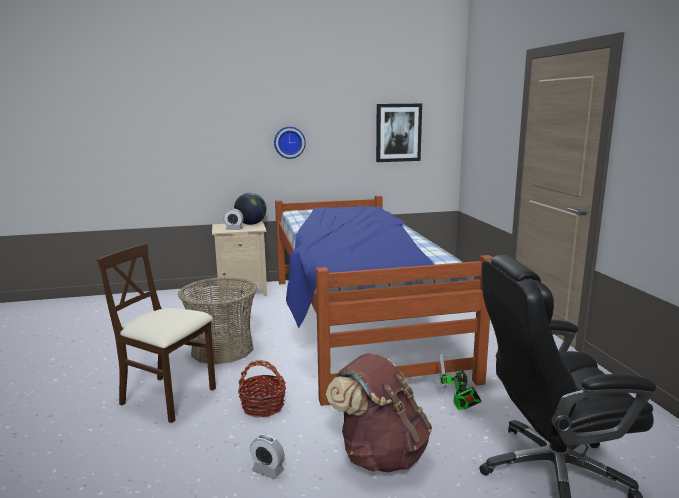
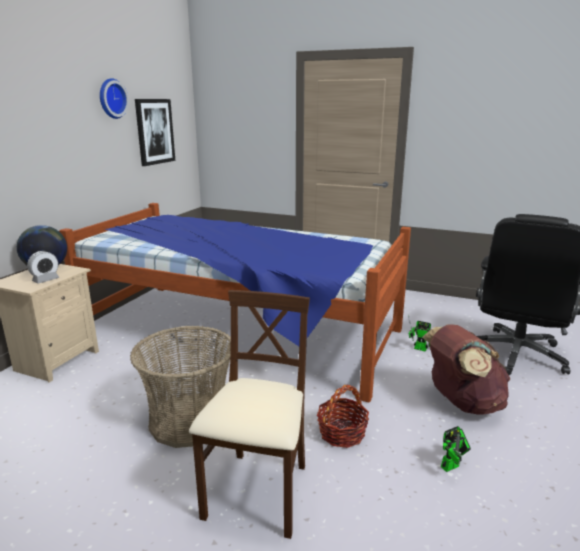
camera: 55 degrees left, 5 degrees up
(168, 397) = (258, 493): beige chair -> beige chair turned 135 degrees clockwise
(268, 470) = (452, 465): alarm clock -> toy robot
(289, 142) = (59, 150): wall clock -> wall clock (111, 98)

